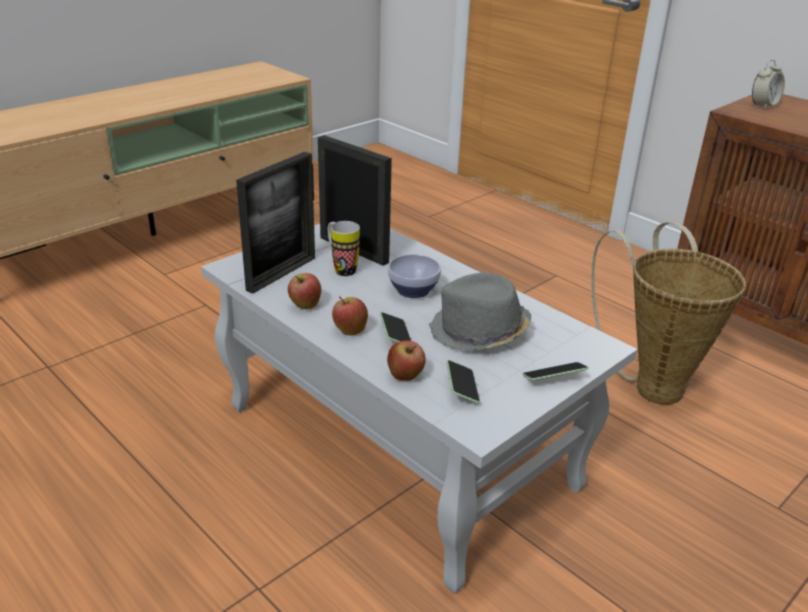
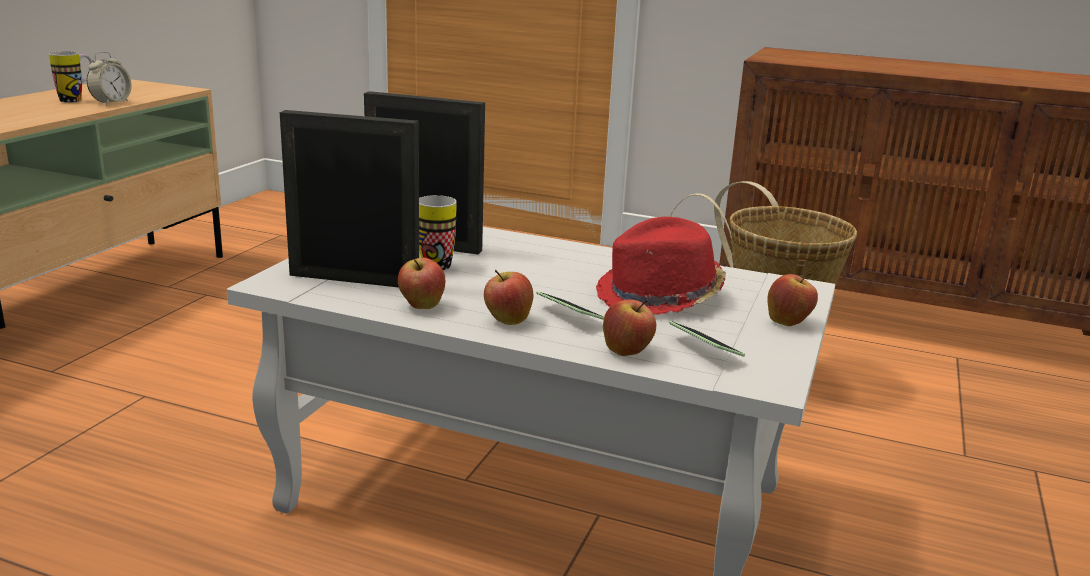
camera: 25 degrees left, 10 degrees down
(215, 84) = (77, 100): none -> mug
(281, 273) = (354, 280): picture frame -> picture frame turned 90 degrees counterclockwise
(412, 291) = (540, 272): bowl -> none
(478, 332) = (660, 297): grey hat -> red hat
(554, 378) = (788, 322): phone -> apple
(763, 105) = (783, 55): alarm clock -> alarm clock (111, 103)

